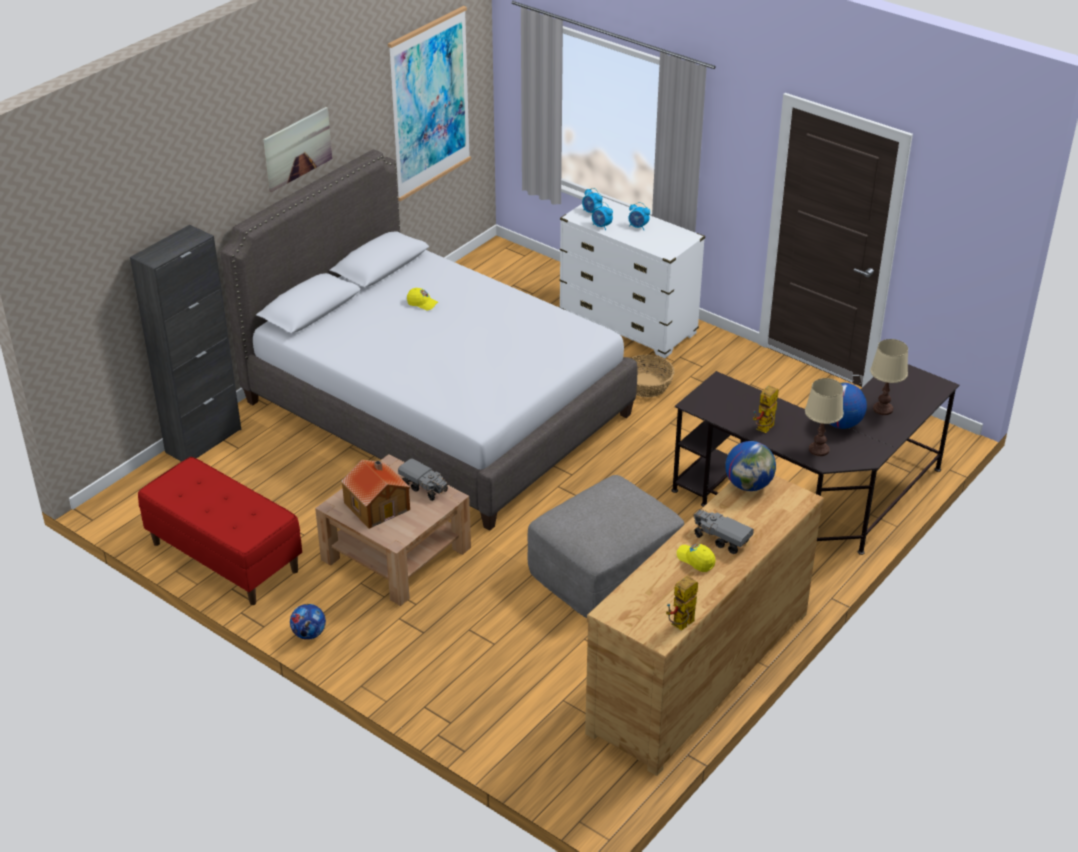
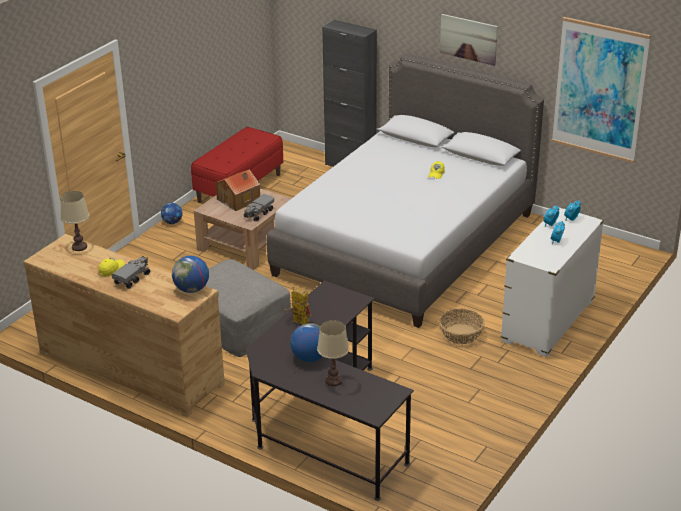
camera: 85 degrees right, 5 degrees down
(681, 626) = (48, 265): toy robot -> none
(818, 449) = (274, 346): beige table lamp -> beige table lamp (79, 247)

